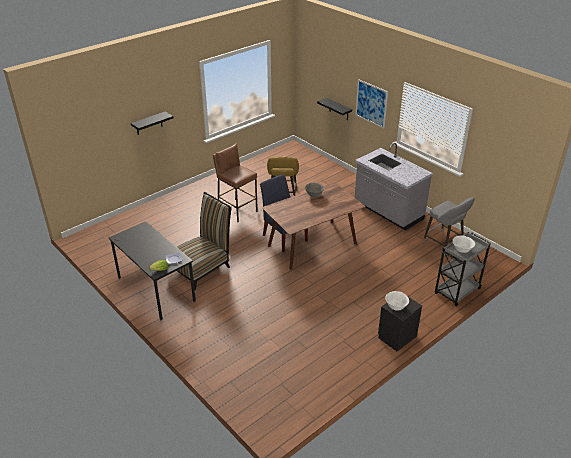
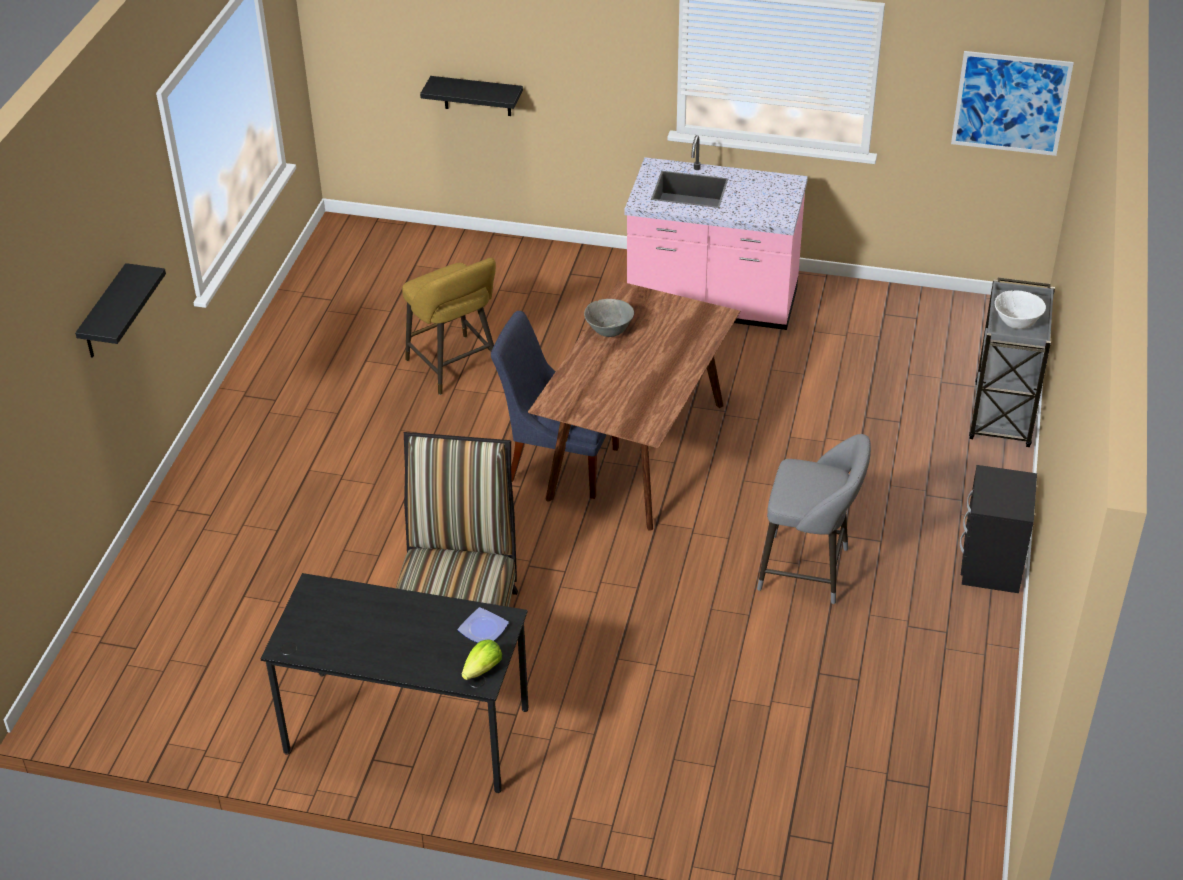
camera: 35 degrees left, 5 degrees up
(237, 210) = (383, 447): brown stool -> none
(371, 103) = (584, 57): picture -> picture (1010, 103)
(387, 212) = (712, 303): grey counter -> pink counter
(396, 307) = (997, 500): white bowl -> none
(444, 244) = (887, 326): grey stool -> grey stool (809, 570)

